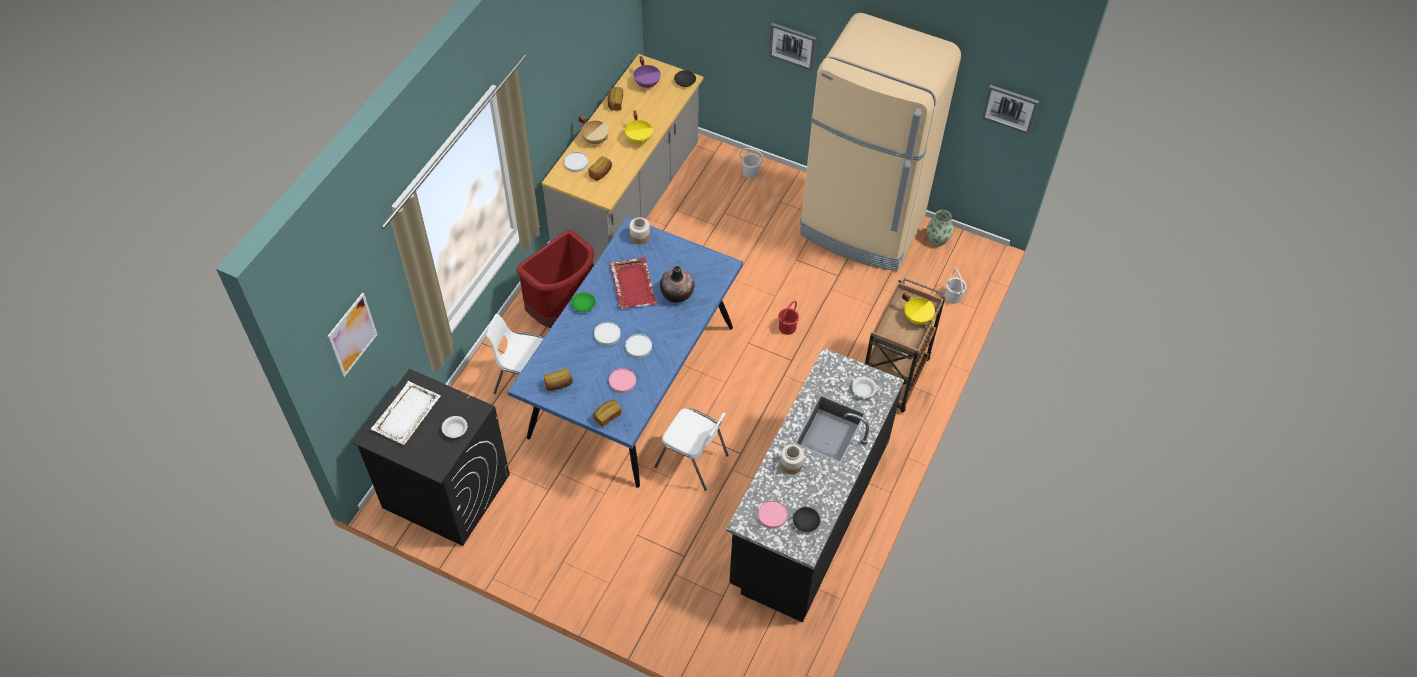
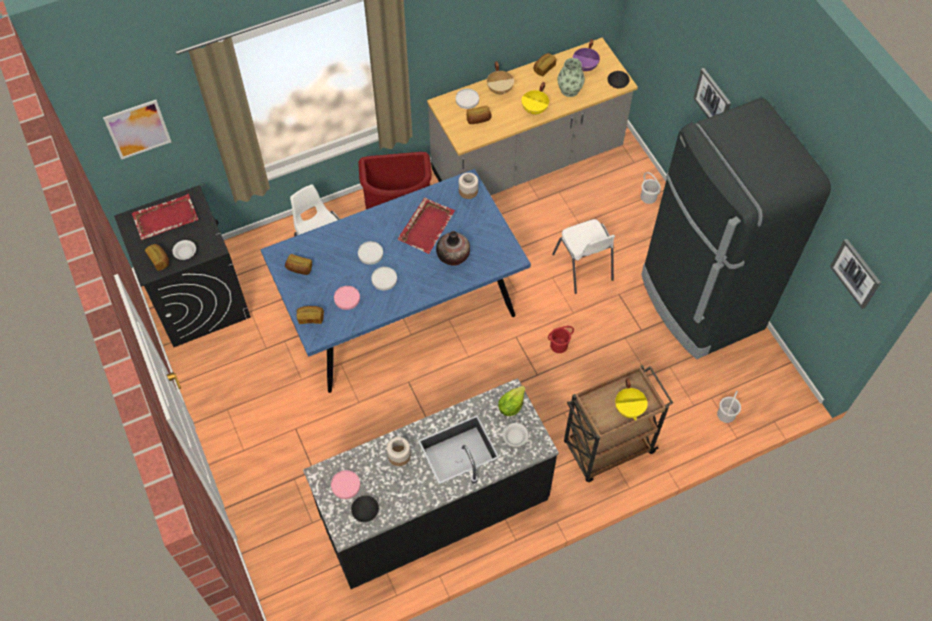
camera: 40 degrees right, 5 degrees up
(406, 414) = (165, 218): white tray -> red tray
(437, 451) = (159, 260): none -> bread
(584, 305) = (375, 219): green bowl -> none
(692, 461) = (386, 401): white chair -> white chair (583, 267)
(838, 370) = (511, 406): none -> lettuce
(862, 228) = (700, 303): beige fridge -> black fridge
(937, 239) = (759, 355): vase -> vase (569, 90)

